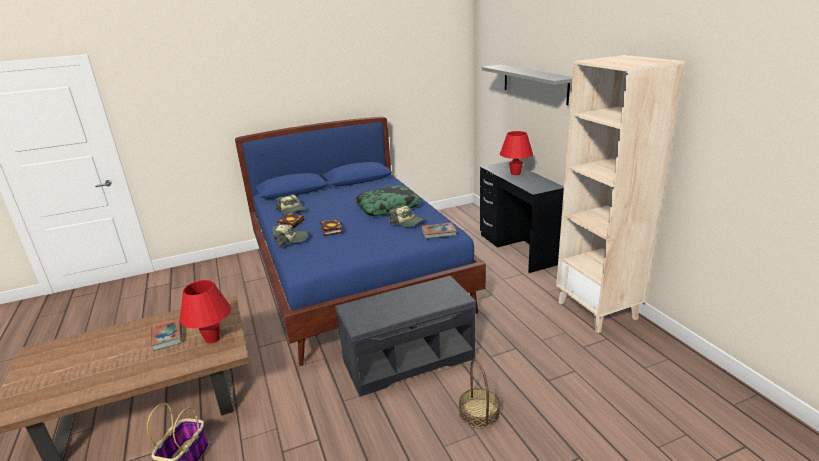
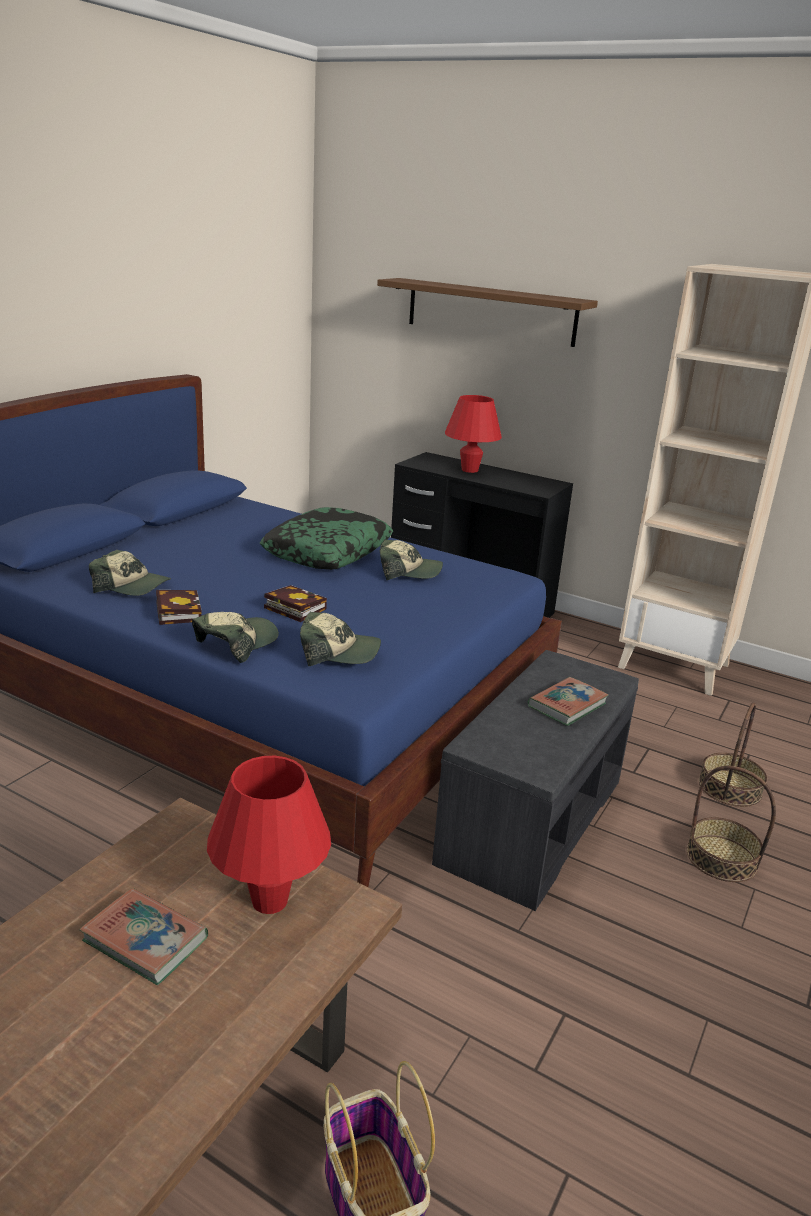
camera: 40 degrees left, 0 degrees up
(317, 252) = (339, 652): none -> cap
(438, 233) = (489, 579): book -> book (567, 705)
(534, 83) = (490, 311): grey shelf -> brown shelf
(535, 383) = (730, 788): none -> basket

